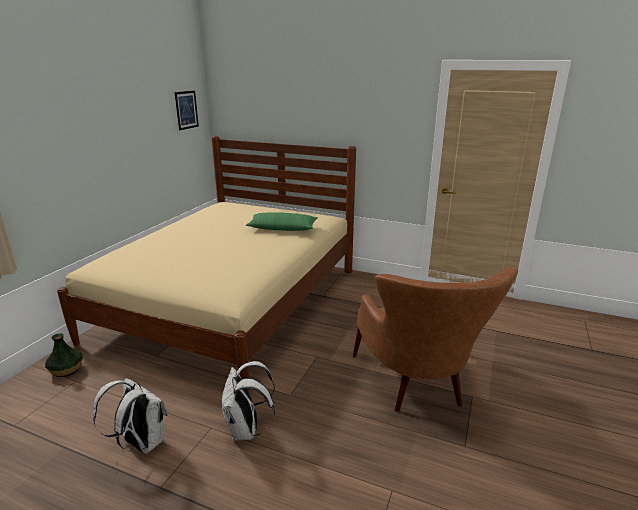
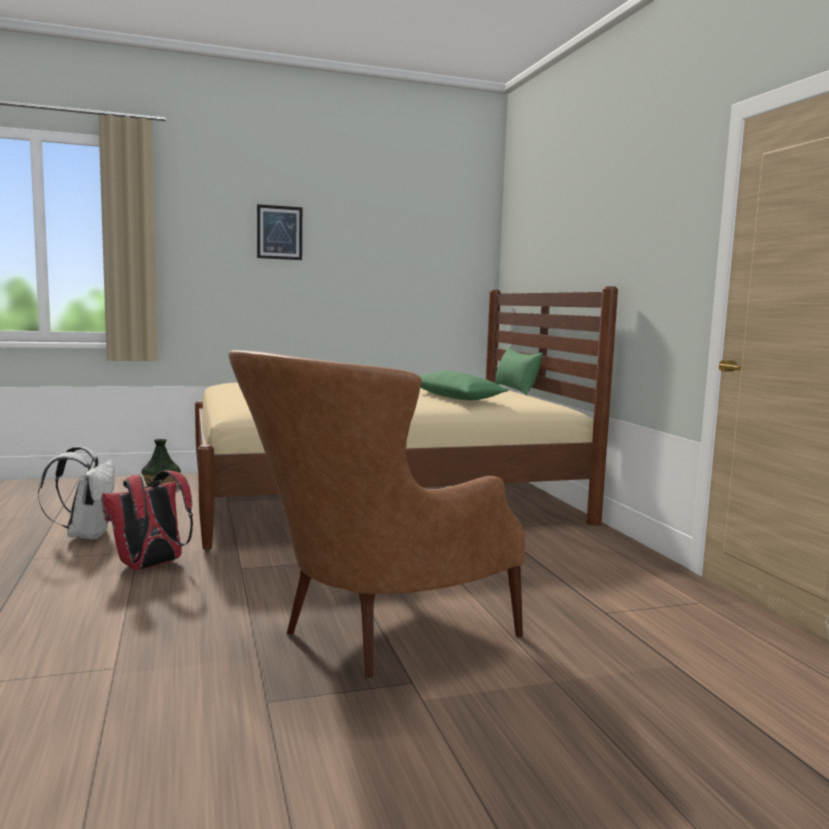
camera: 50 degrees right, 15 degrees down
(186, 110) = (454, 248): picture -> picture (279, 232)
(247, 430) = (150, 566): white backpack -> red backpack
(263, 205) = (515, 390): none -> green pillow

